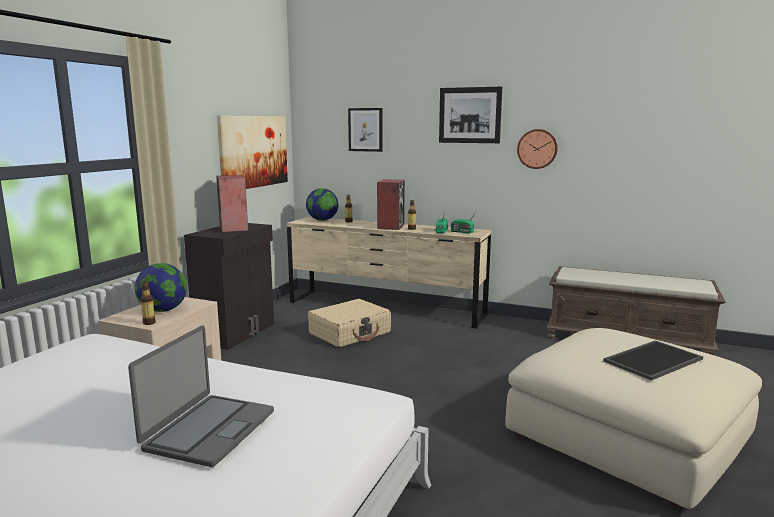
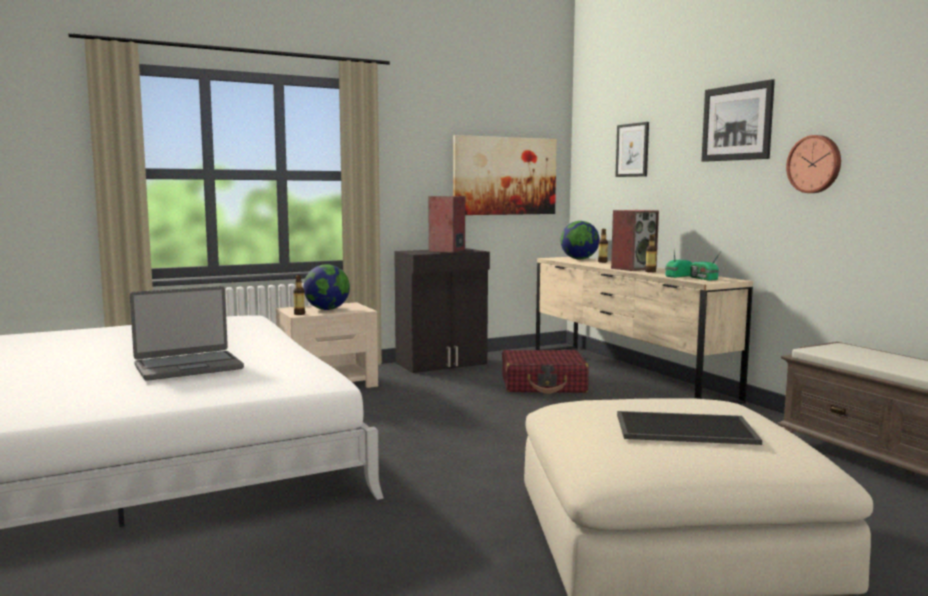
camera: 40 degrees right, 5 degrees down
(350, 333) = (543, 385): beige suitcase -> red suitcase

